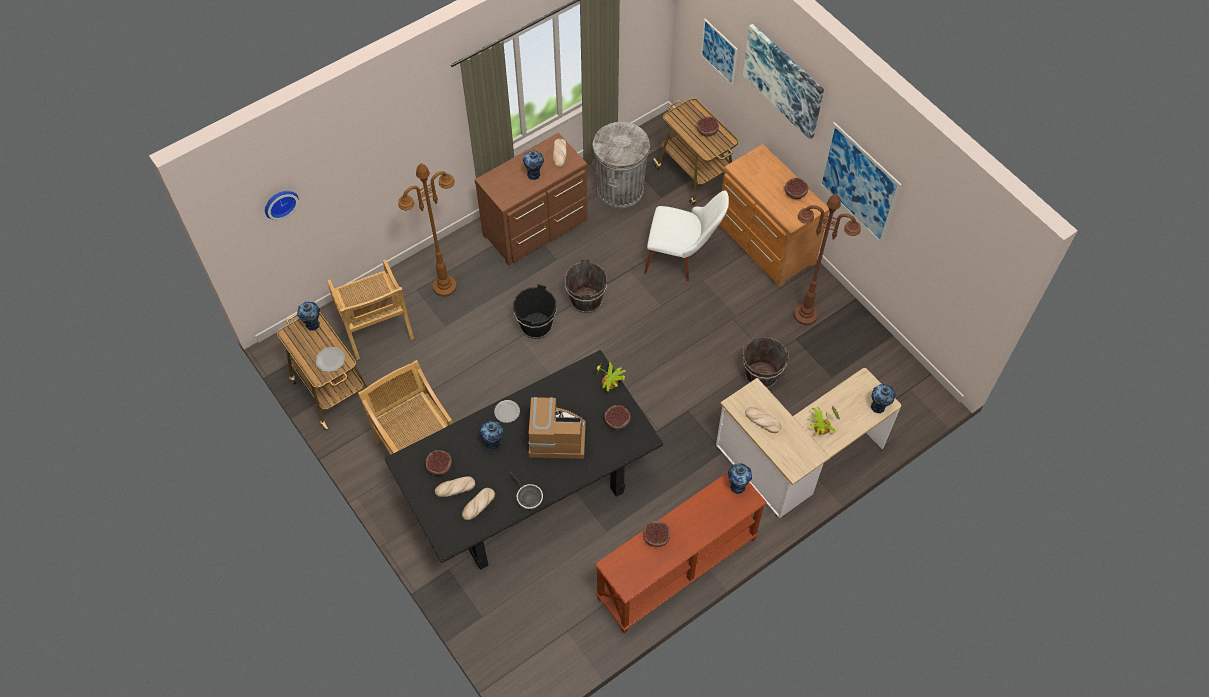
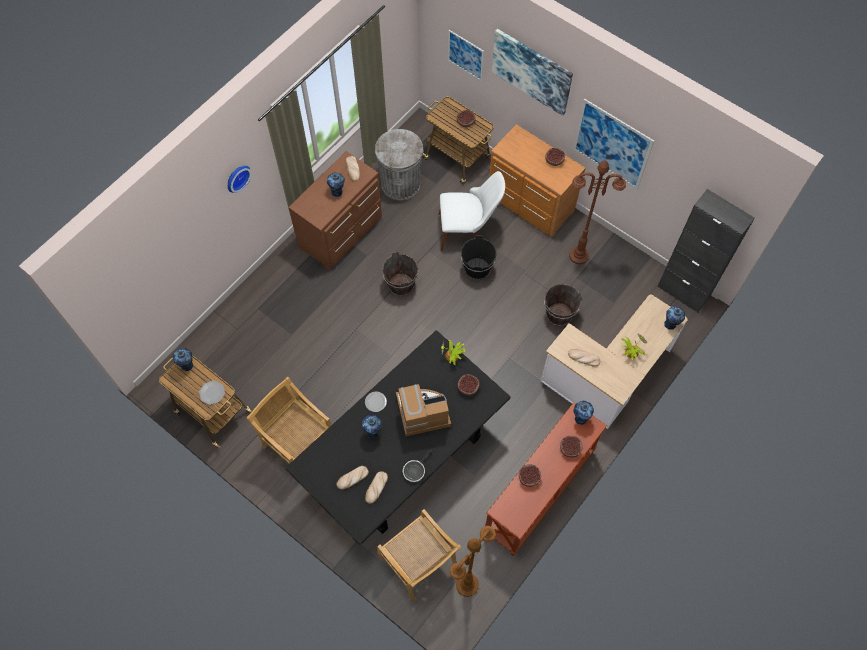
camera: 15 degrees left, 5 degrees up
(280, 203) = (136, 272): wall clock -> wall clock (237, 177)
(376, 328) = (234, 349): beige chair -> beige chair (419, 563)
(439, 466) = (333, 463): bowl -> bowl (570, 448)
(444, 287) = (280, 300): brown floor lamp -> brown floor lamp (467, 585)
(528, 496) = (415, 470): frying pan -> frying pan turned 90 degrees clockwise
(536, 326) = (367, 316): black bucket -> black bucket (477, 269)
(919, 384) = (683, 292): none -> black cabinet

